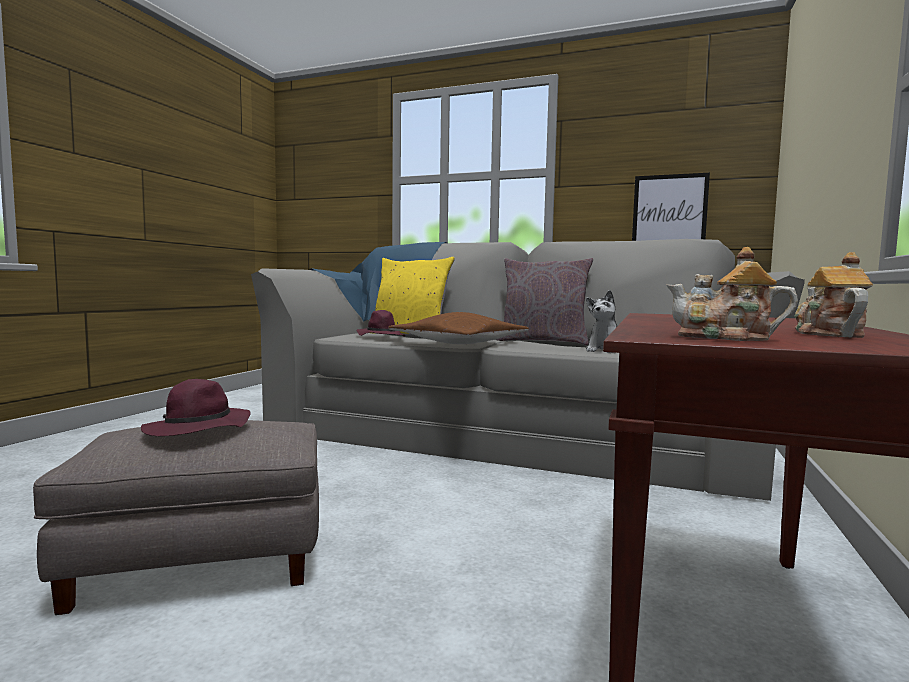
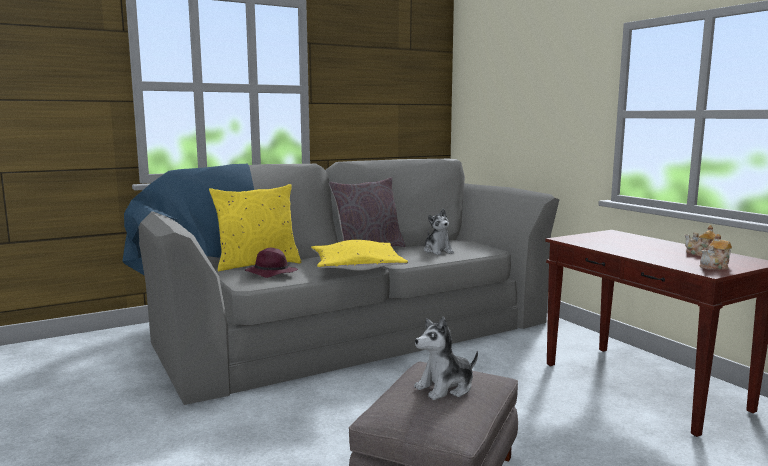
camera: 50 degrees left, 5 degrees up
(198, 429) = (446, 388): purple hat -> plush toy
(459, 343) = (357, 267): brown pillow -> yellow pillow
(669, 209) = (393, 126): picture -> none

